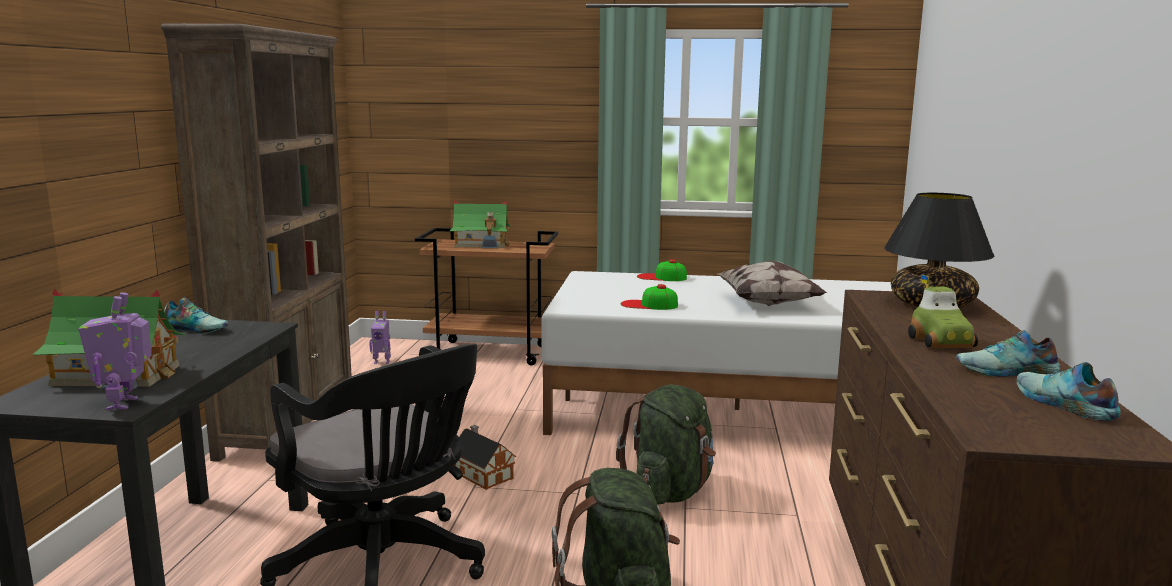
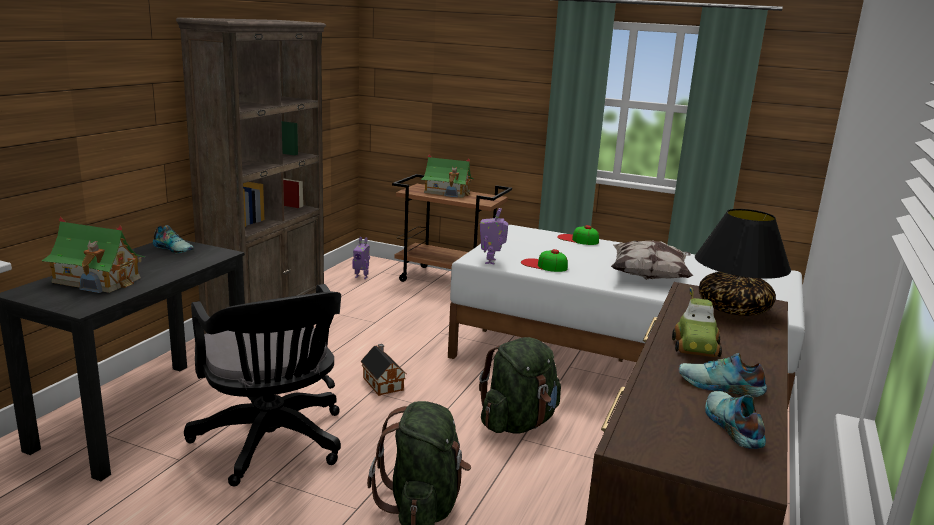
camera: 15 degrees right, 5 degrees up
(124, 404) = (84, 304): toy robot -> toy robot (491, 261)

